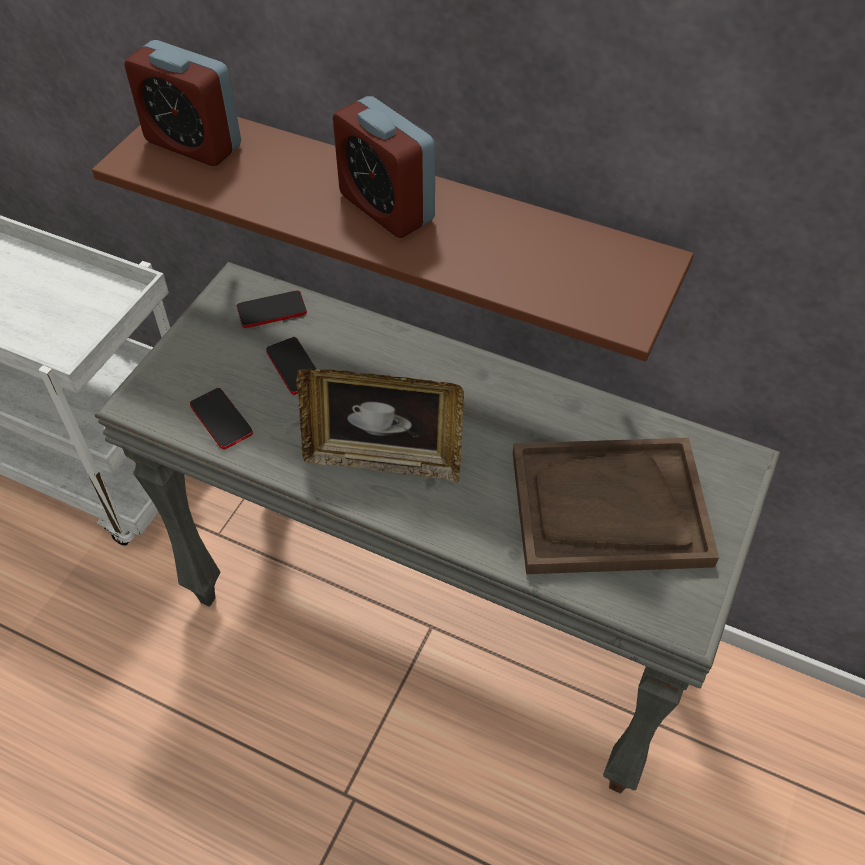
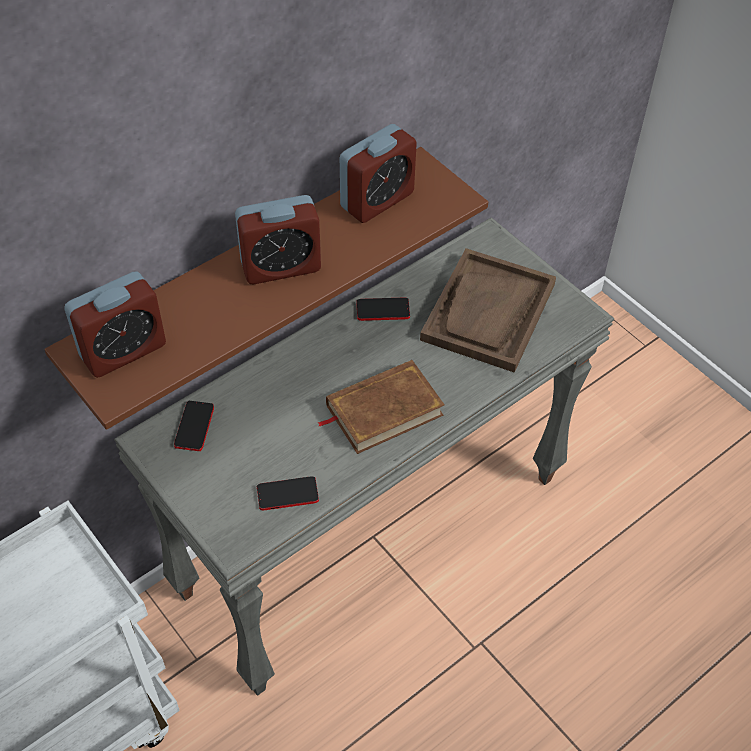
camera: 65 degrees left, 0 degrees up
(294, 367) = (264, 432): phone -> phone (383, 310)
(383, 459) = (383, 410): picture frame -> brown book
(558, 247) = (377, 200): none -> alarm clock

